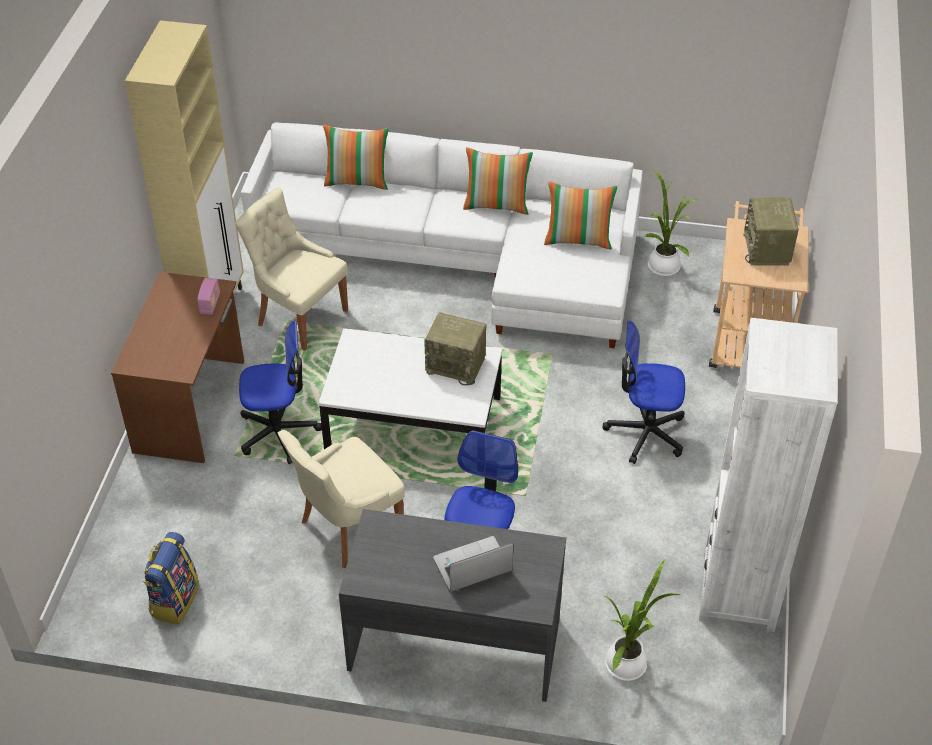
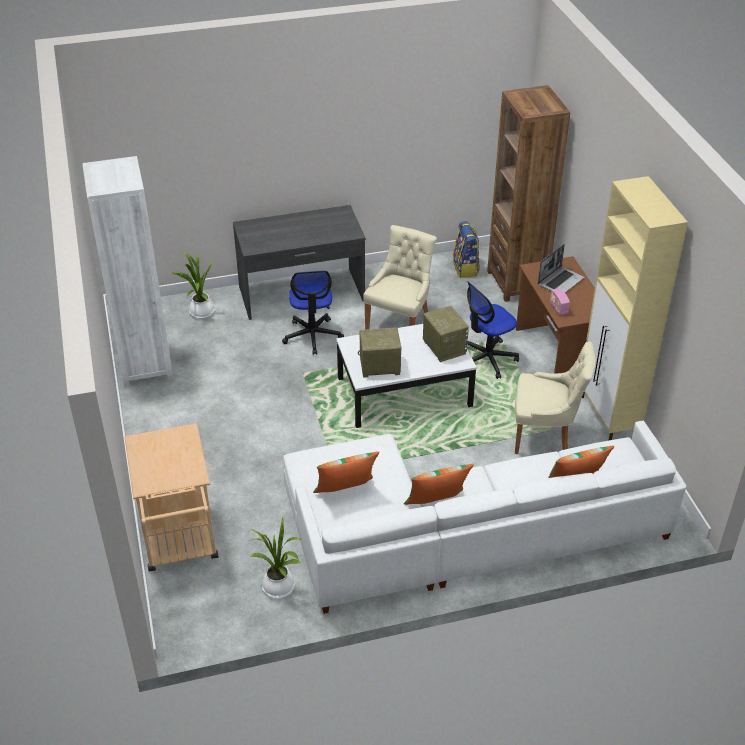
camera: 155 degrees right, 5 degrees down
(128, 542) = (517, 282): none -> brown bookcase
(472, 567) = (288, 231): laptop -> laptop (560, 281)
(645, 432) = (238, 437): office chair -> none
(767, 250) = (166, 460): radio -> radio (443, 347)

